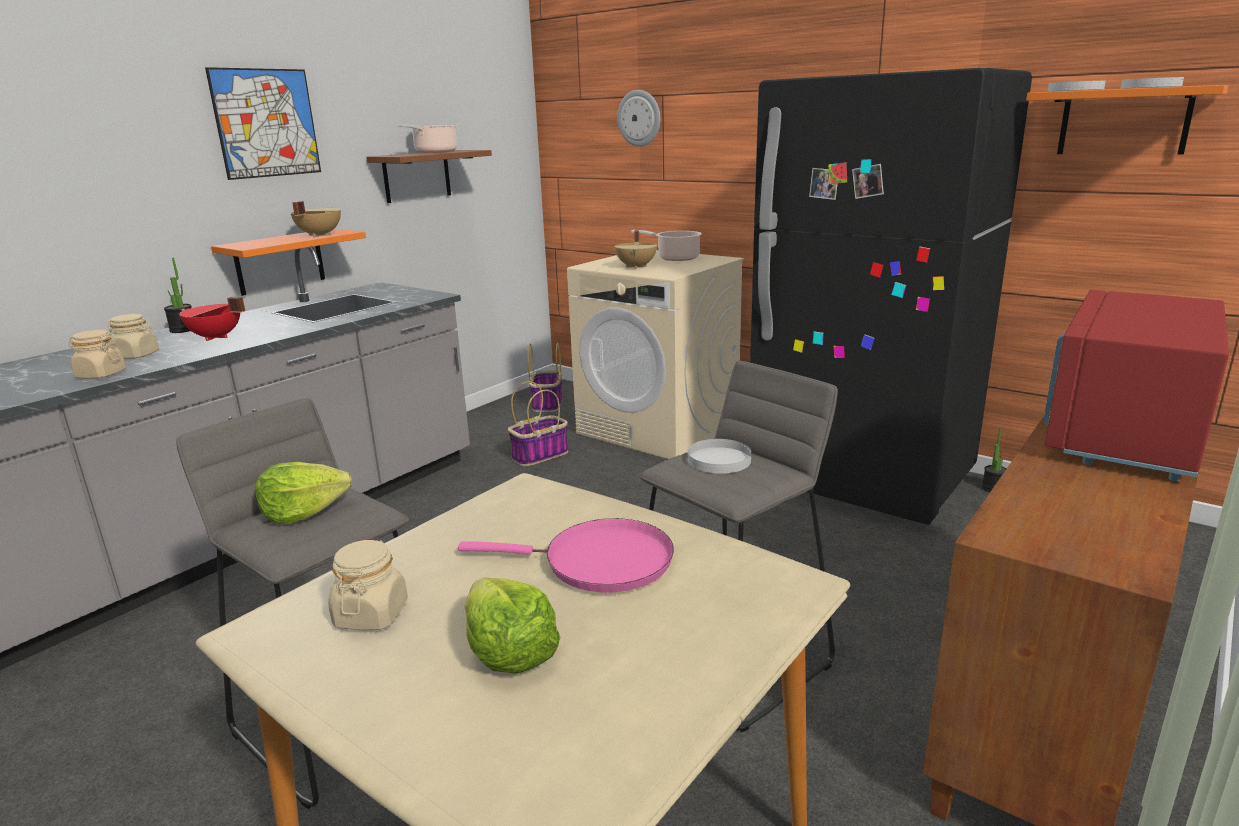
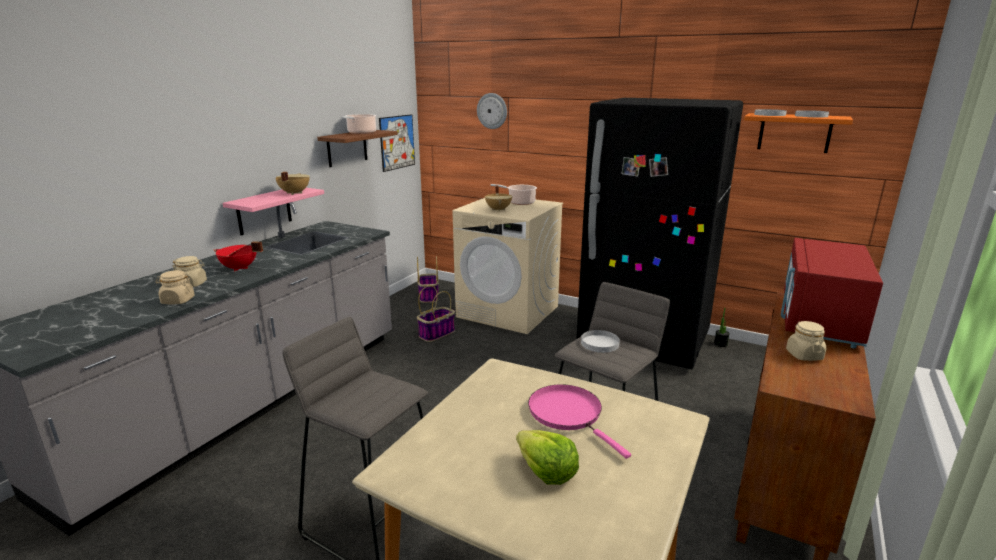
camera: 10 degrees left, 0 degrees up
(183, 330) = (209, 262): potted plant -> none
(266, 123) = (257, 117): picture -> picture (397, 142)
(279, 262) = (264, 210): orange shelf -> pink shelf
(303, 512) = (360, 391): lettuce -> none
(371, 614) = (452, 456): beige jar -> beige jar (804, 355)
(600, 562) = (568, 414): pink frying pan -> pink frying pan turned 120 degrees counterclockwise

